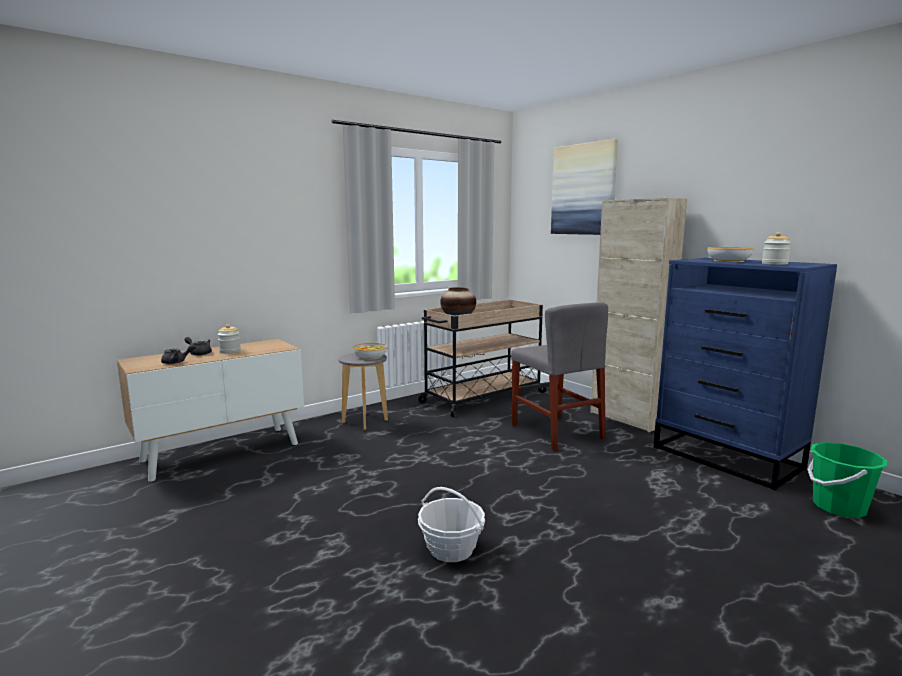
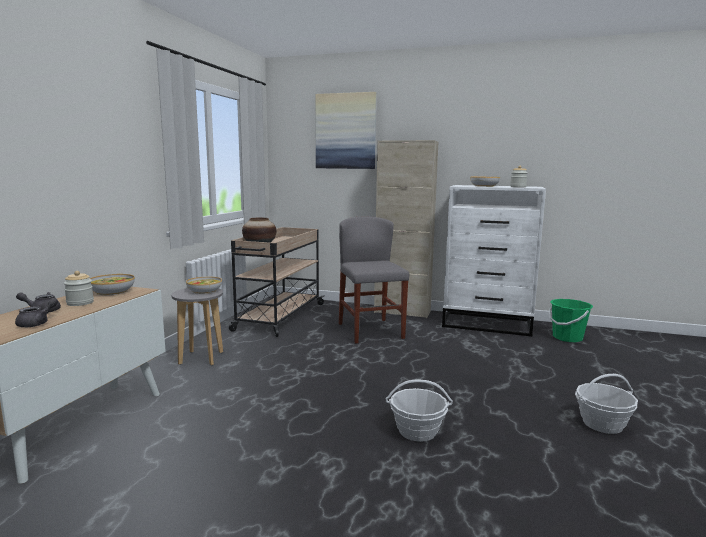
camera: 35 degrees left, 0 degrees up
(267, 345) = (112, 291): none -> bowl
(556, 432) = (370, 331): grey chair -> grey chair turned 135 degrees counterclockwise
(700, 633) = (602, 424): none -> basket
(727, 458) = (487, 324): blue dresser -> white dresser

